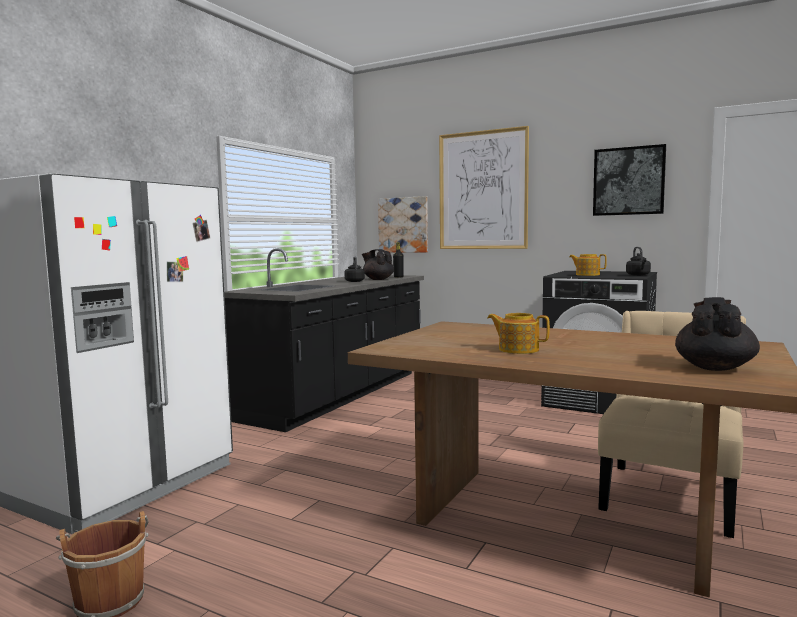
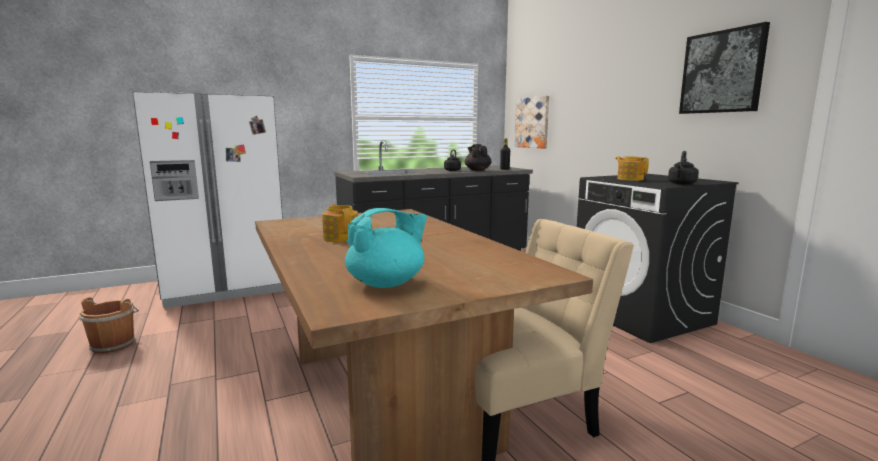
camera: 35 degrees right, 5 degrees up
(483, 190) = (589, 88): picture -> none
(714, 367) = (387, 283): black teapot -> turquoise teapot

